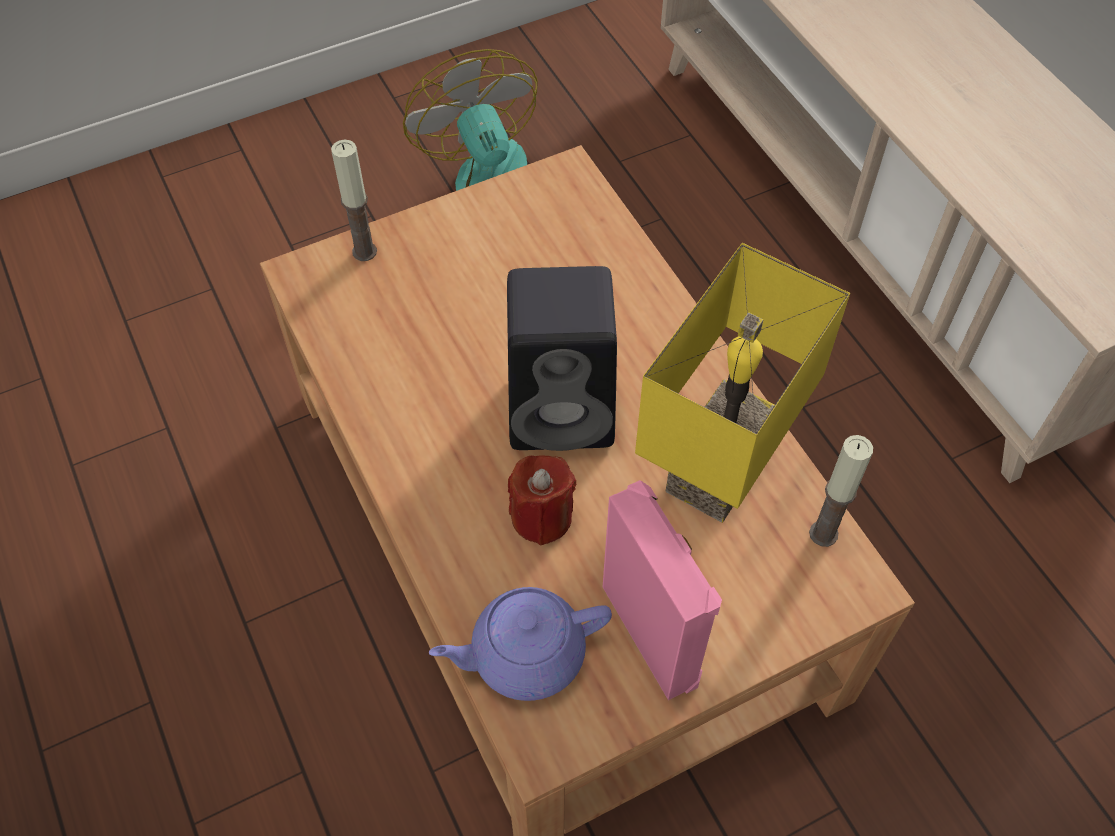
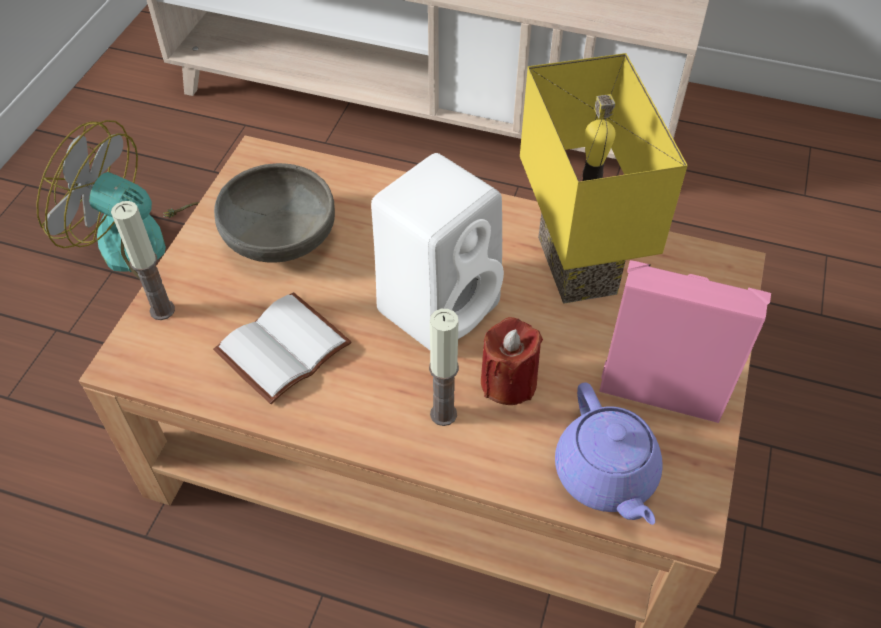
camera: 45 degrees left, 5 degrees down
(413, 347) = (282, 345): none -> white book
(509, 256) = (280, 237): none -> grey bowl
(525, 655) = (606, 476): purple teapot -> purple teapot turned 45 degrees counterclockwise
(565, 410) = (440, 304): black speaker -> white speaker
(823, 534) = (677, 254): candle -> candle (443, 414)

